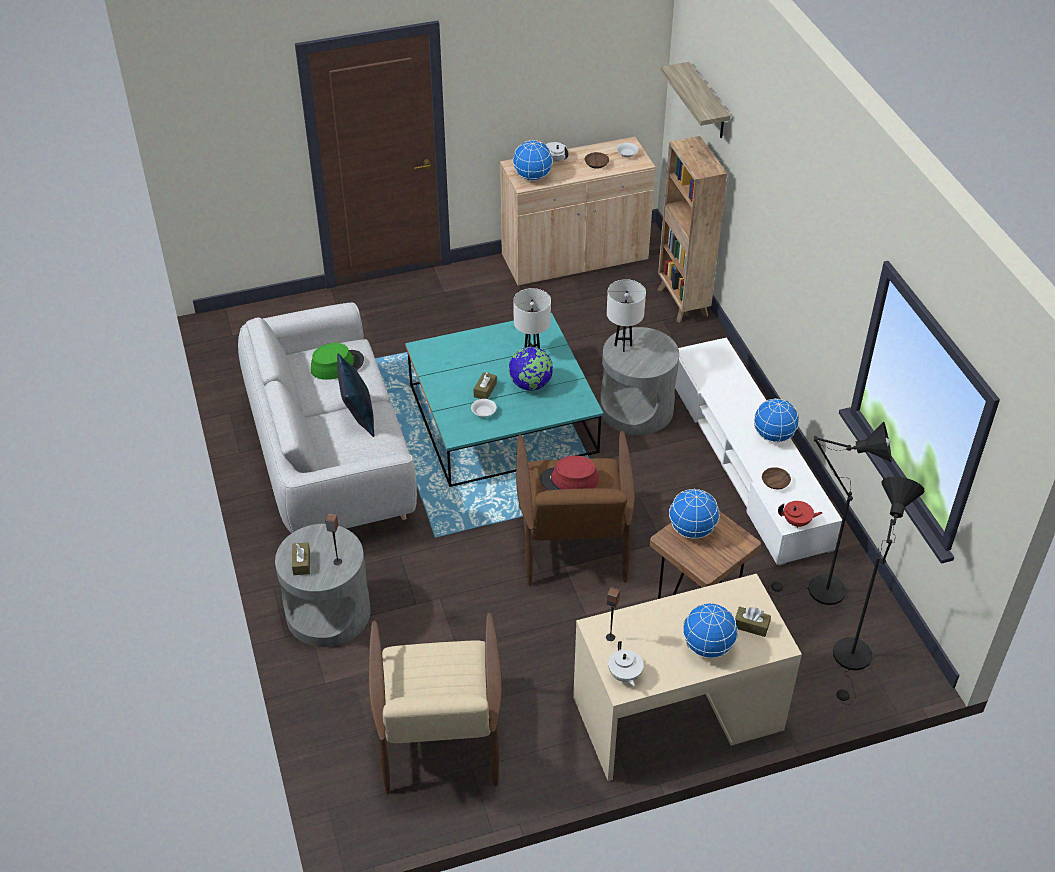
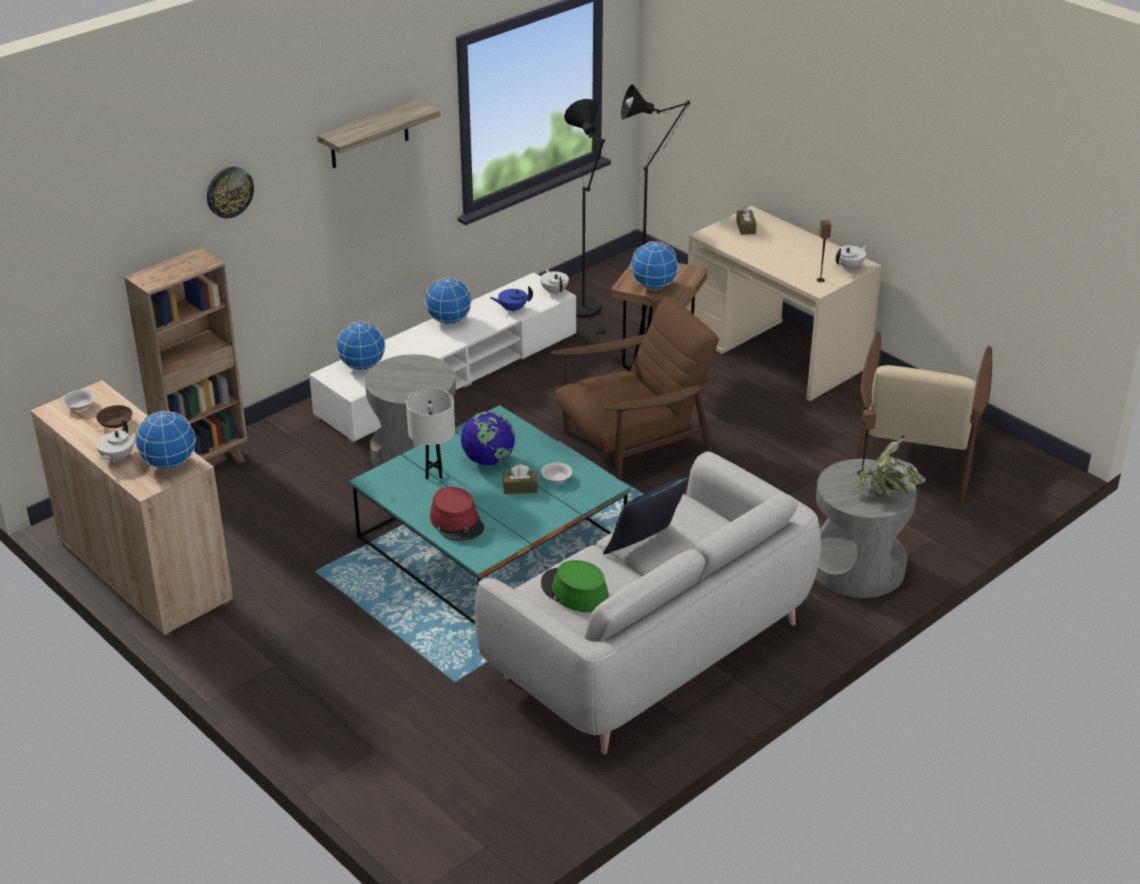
camera: 115 degrees left, 10 degrees down
(301, 563) = (885, 494): brown tissue box -> potted plant
(439, 733) = (914, 457): beige armchair -> beige armchair turned 135 degrees clockwise
(569, 480) = (616, 396): red hat -> red hat (457, 522)
(623, 345) = (407, 390): white table lamp -> none
(707, 102) = (106, 236): shelf -> shelf (369, 135)
(707, 647) = (785, 240): globe -> globe (362, 366)
(753, 163) = (229, 191): none -> wall clock
(776, 482) = (512, 309): brown bowl -> blue teapot
(797, 522) = (554, 291): red teapot -> white teapot

